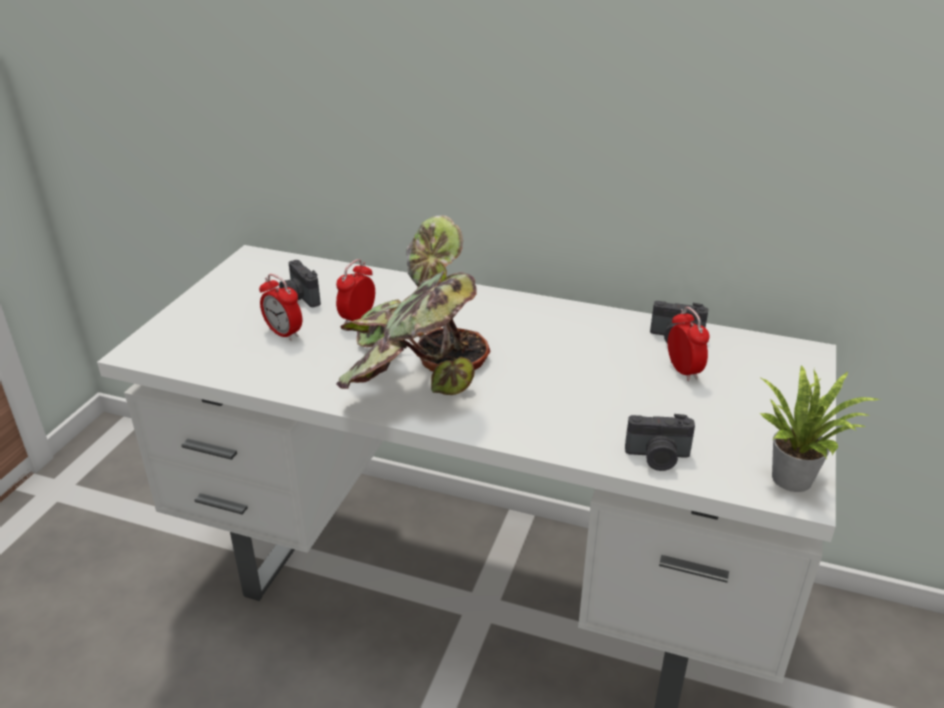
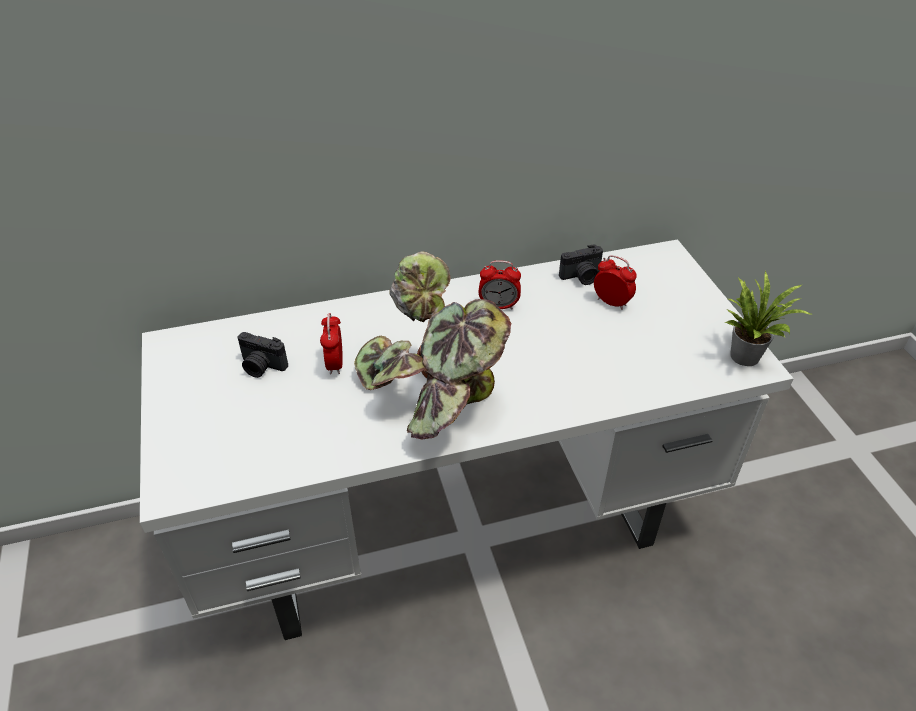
camera: 35 degrees left, 10 degrees up
(284, 333) = (287, 408): alarm clock -> alarm clock (498, 306)
(657, 458) = (661, 381): camera -> none

